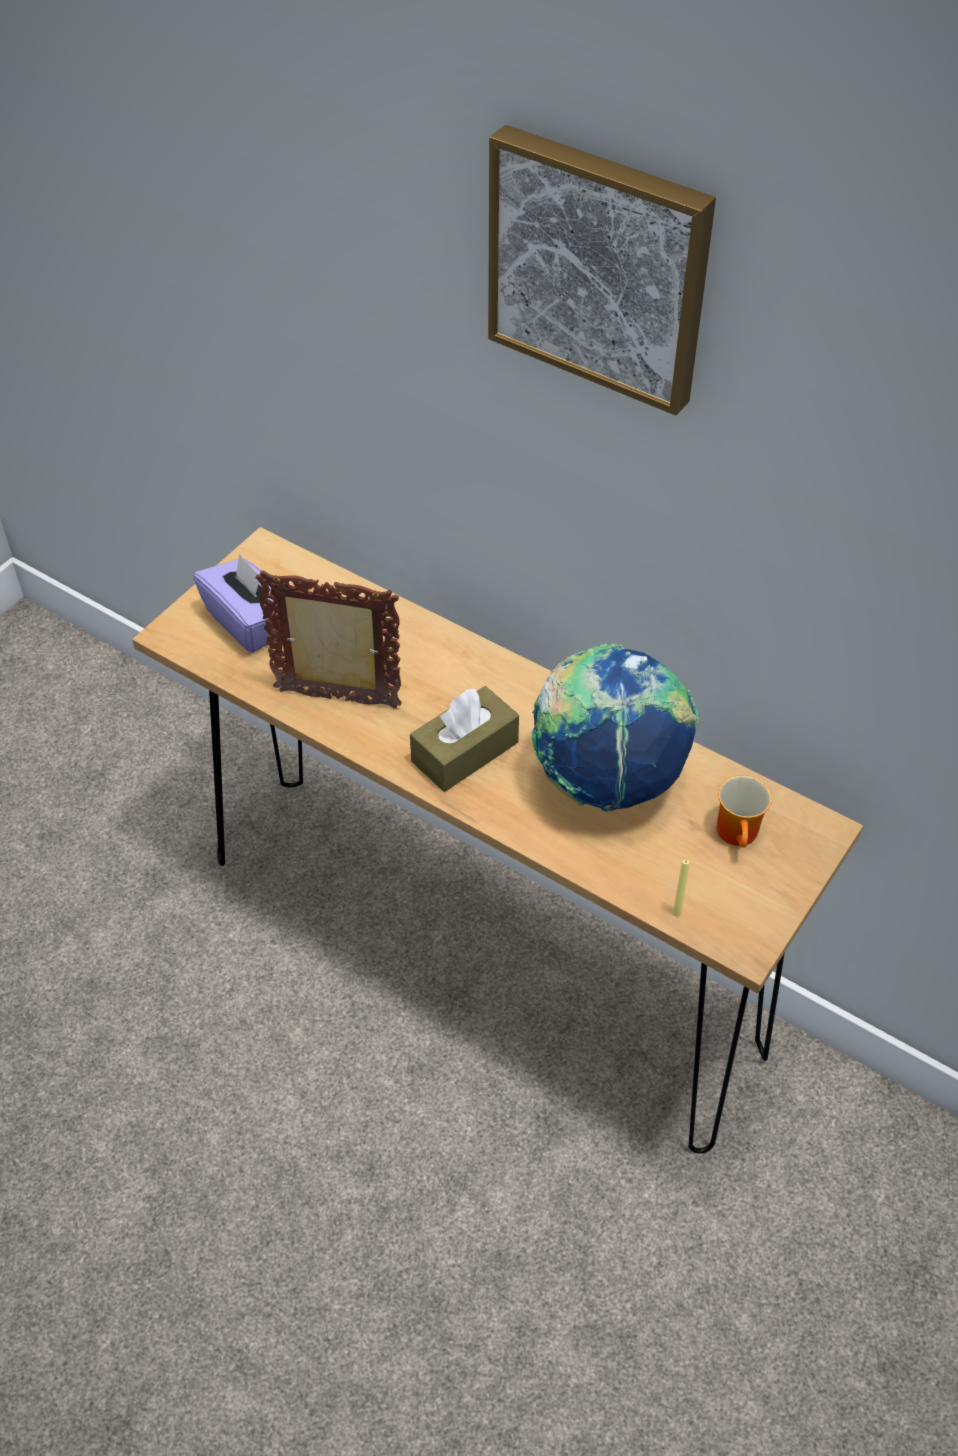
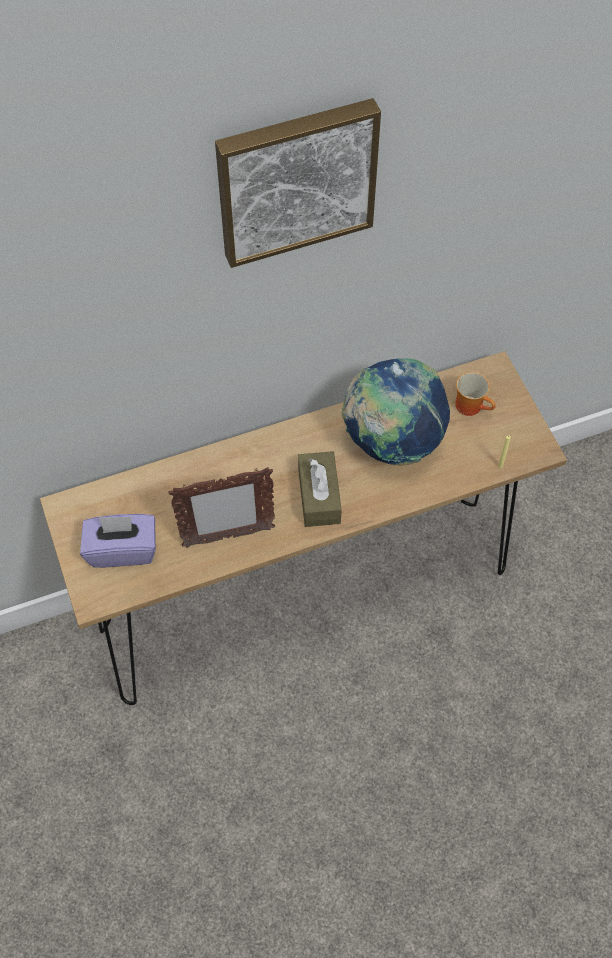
camera: 55 degrees left, 10 degrees up
(338, 700) = (227, 537): picture frame -> picture frame turned 150 degrees counterclockwise

